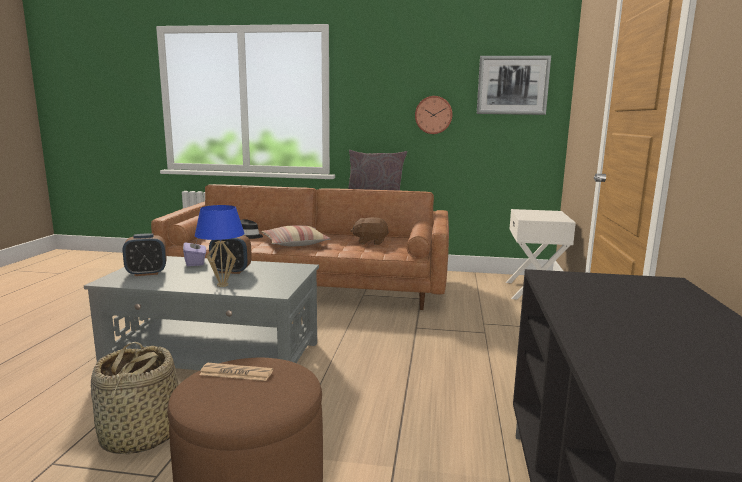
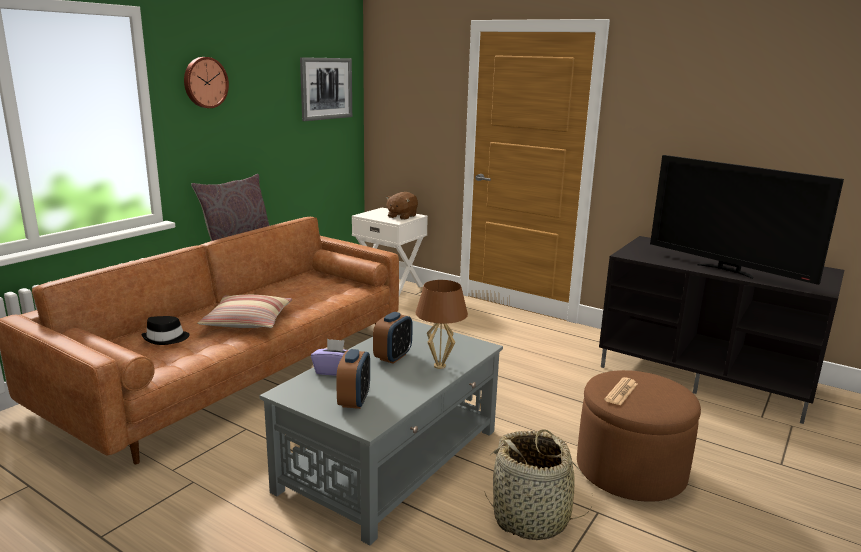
camera: 65 degrees left, 5 degrees up
(222, 285) = (440, 366): blue table lamp -> brown table lamp
(370, 242) = (296, 289): brown plush toy -> brown plush toy (401, 216)
(433, 115) = (266, 126): wall clock -> wall clock (204, 82)
(608, 336) = (727, 270): none -> television

